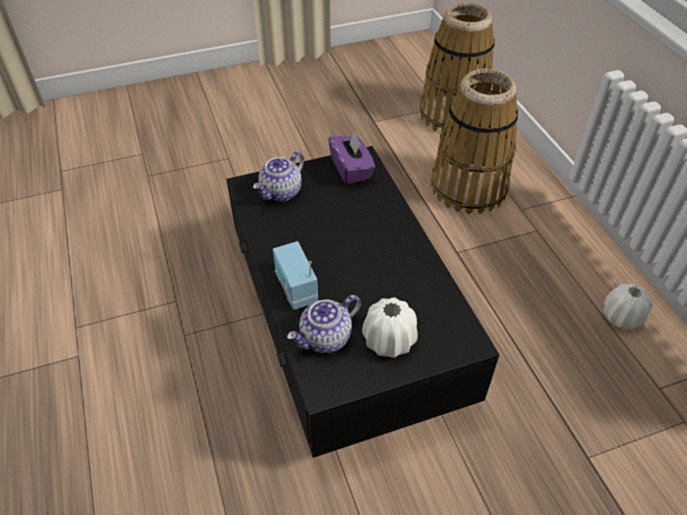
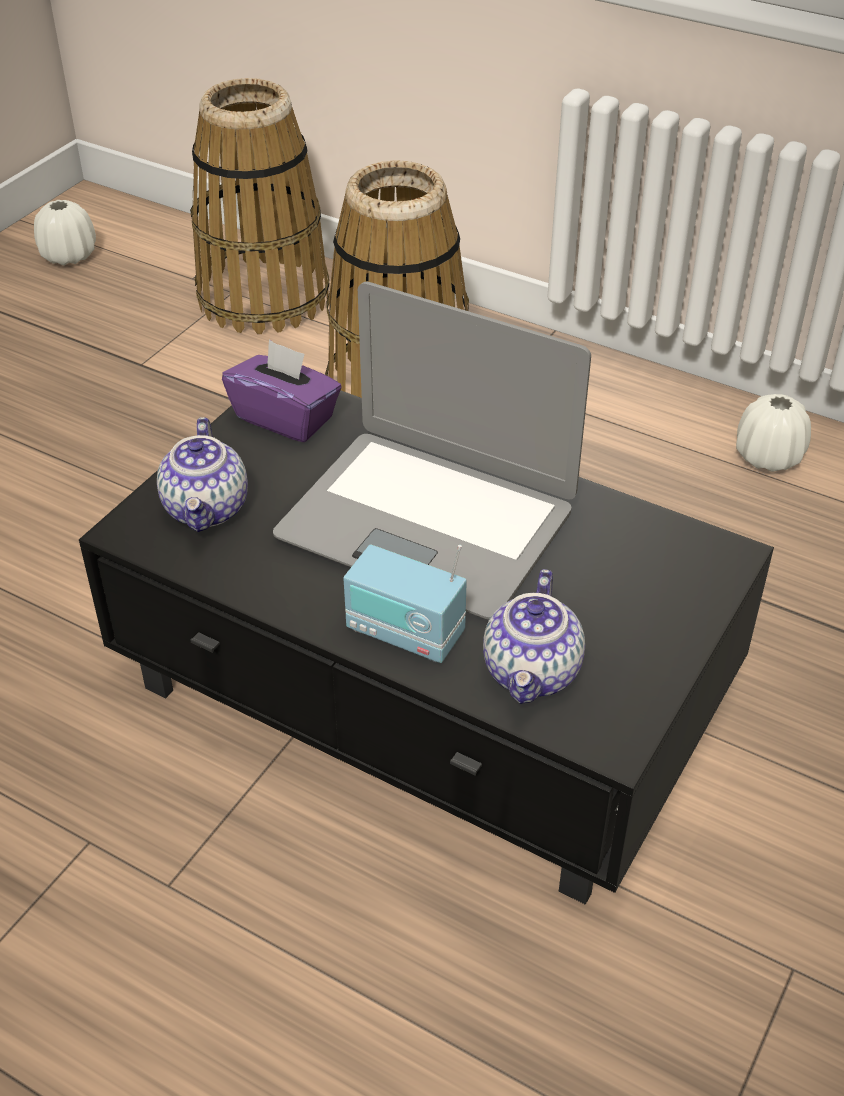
camera: 40 degrees left, 5 degrees down
(356, 248) = (427, 523): none -> laptop
(389, 341) = (622, 619): white vase -> white vase (69, 256)

